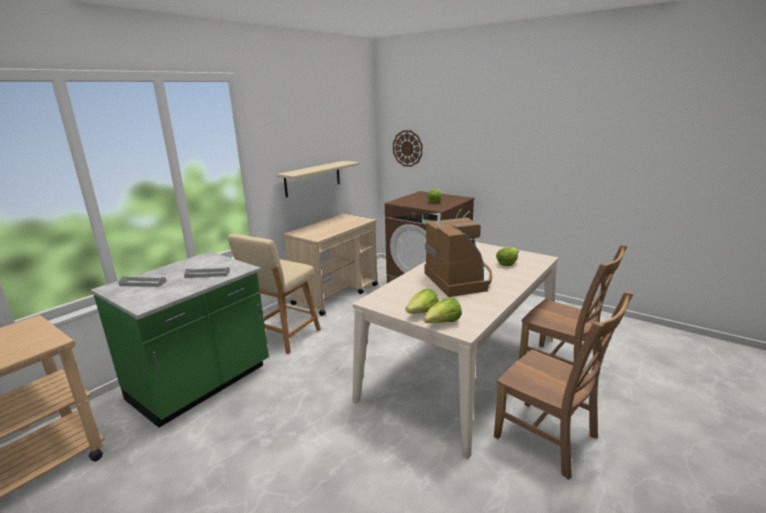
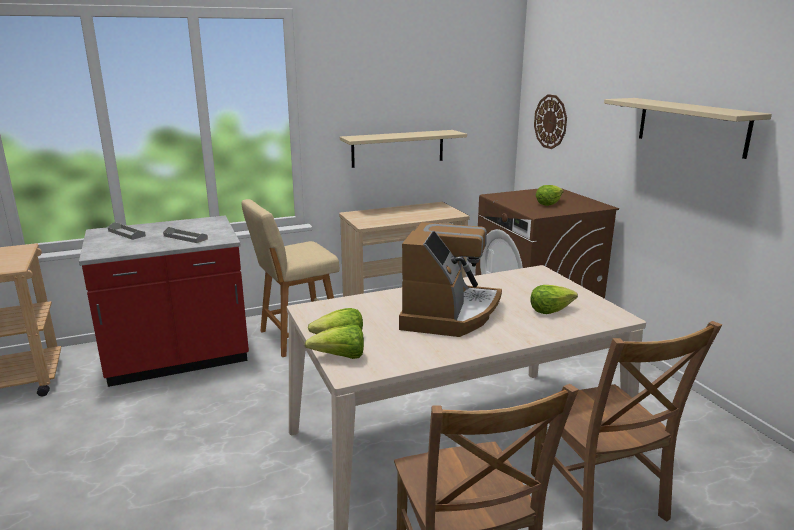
camera: 30 degrees right, 0 degrees up
(201, 384) = (178, 359): green counter -> red counter
(522, 141) = (691, 126): none -> beige shelf

